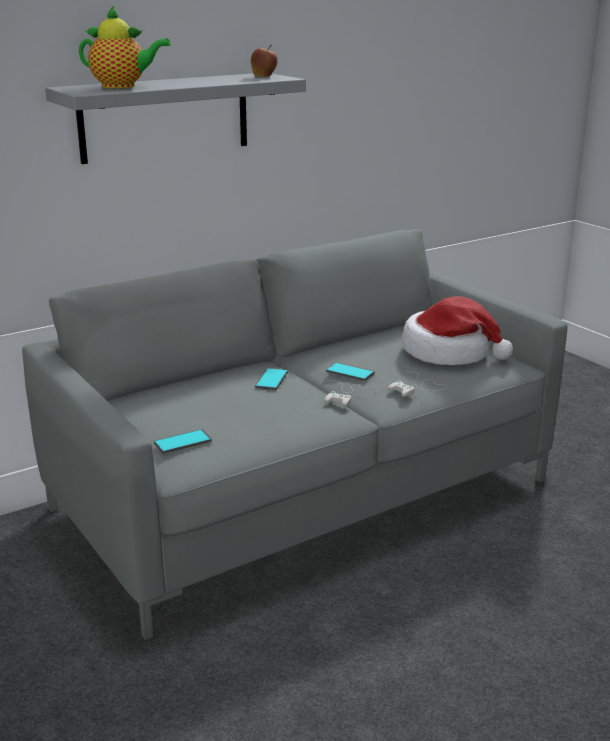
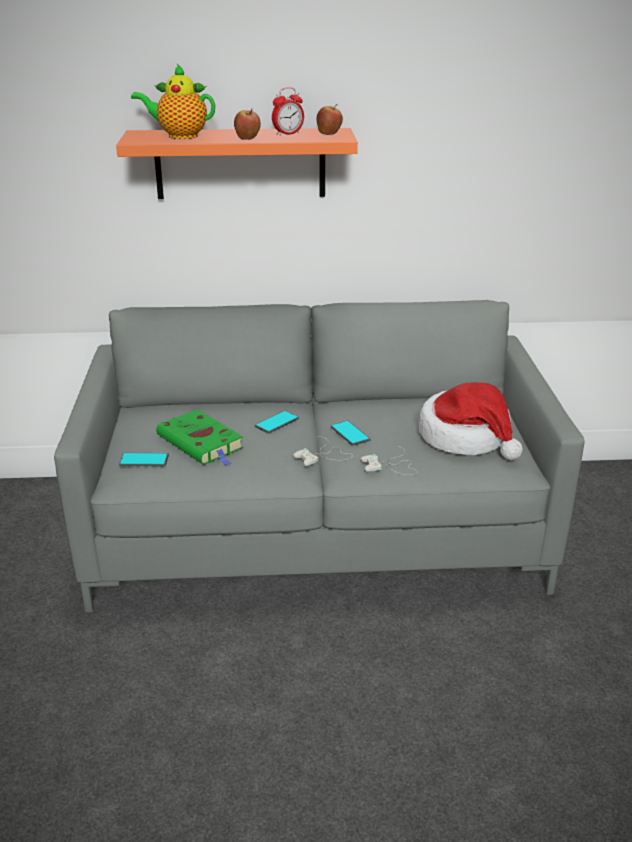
camera: 30 degrees right, 5 degrees up
(122, 86) = (179, 136): teapot -> teapot turned 150 degrees clockwise
(165, 117) = (240, 163): grey shelf -> orange shelf
(199, 84) = (247, 139): none -> apple
(222, 413) = (202, 443): none -> green book
(225, 79) = (288, 134): none -> alarm clock

